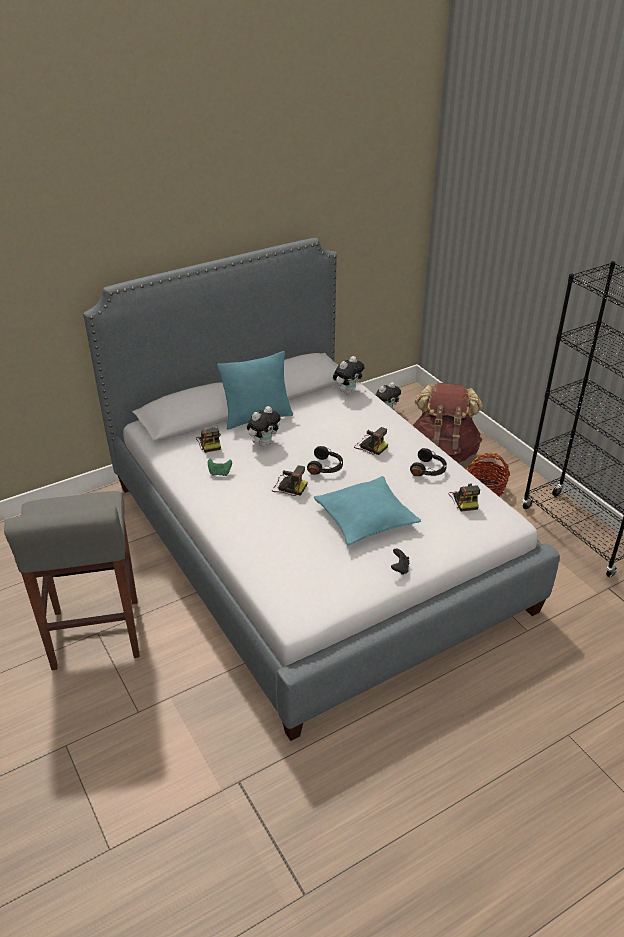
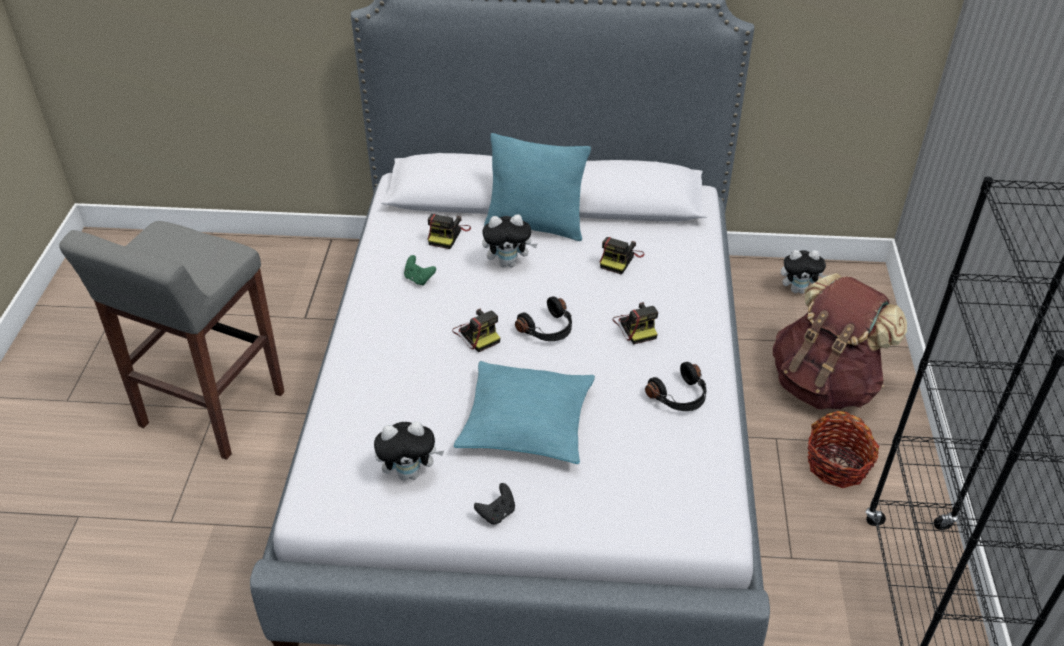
camera: 35 degrees right, 5 degrees up
(347, 391) = (686, 237): plush toy -> plush toy (410, 473)
(464, 500) = (683, 465): camera -> camera (620, 259)

